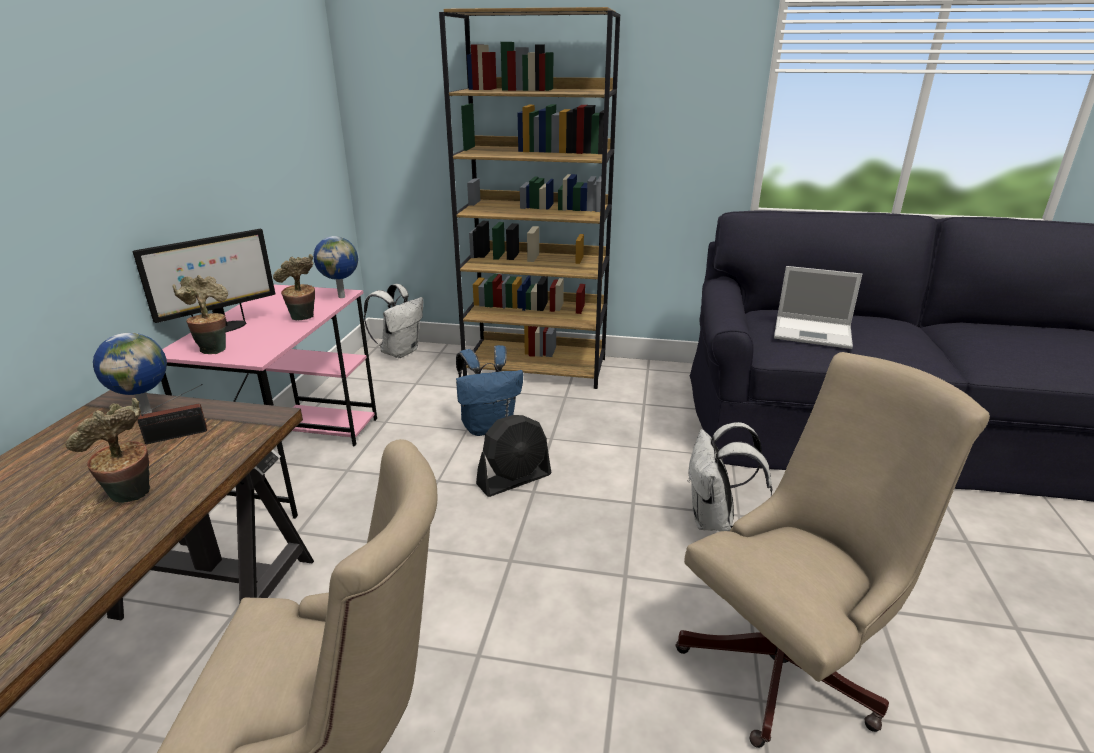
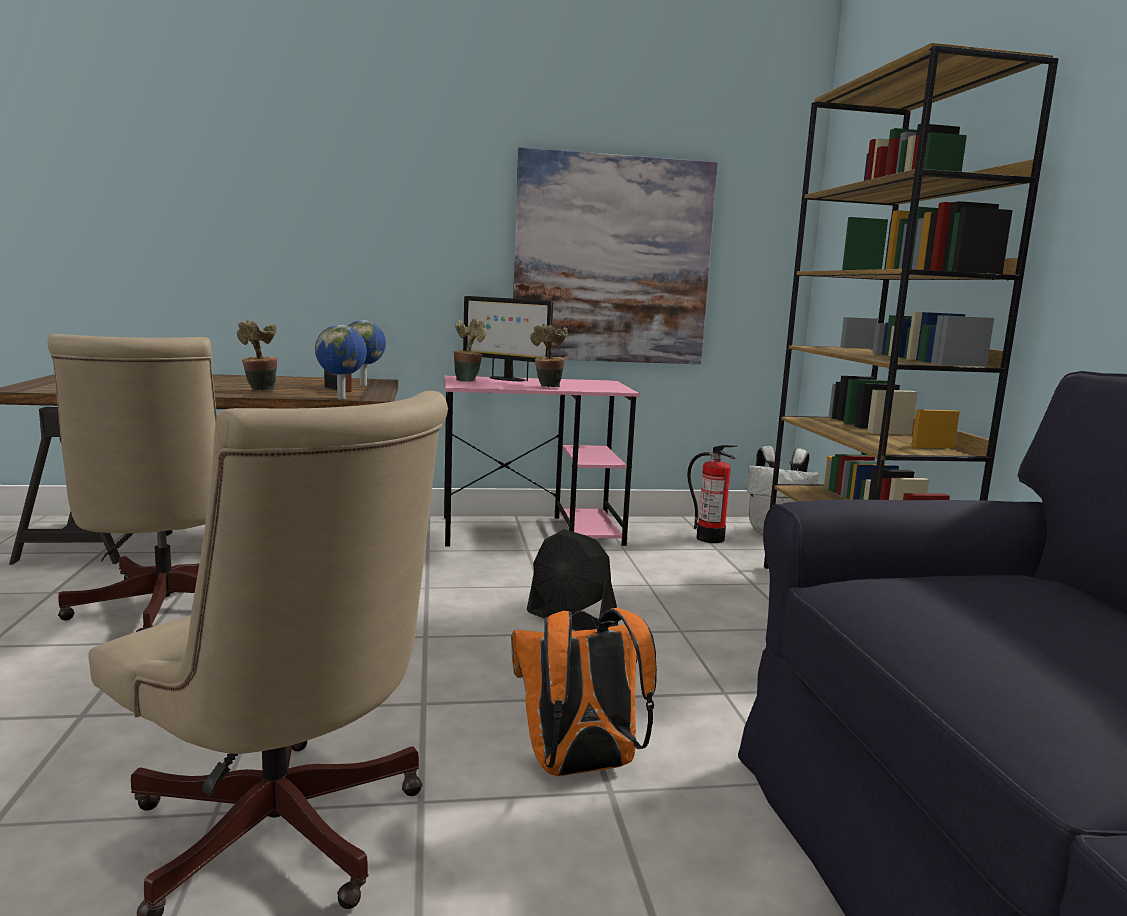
camera: 70 degrees right, 15 degrees down
(238, 163) = (612, 260): none -> picture
(342, 296) = (613, 390): globe -> globe (342, 398)
(392, 379) = (710, 538): none -> fire extinguisher
(488, 427) = (668, 594): blue backpack -> none
(715, 520) = (580, 768): white backpack -> orange backpack
(814, 333) = (976, 603): laptop -> none

